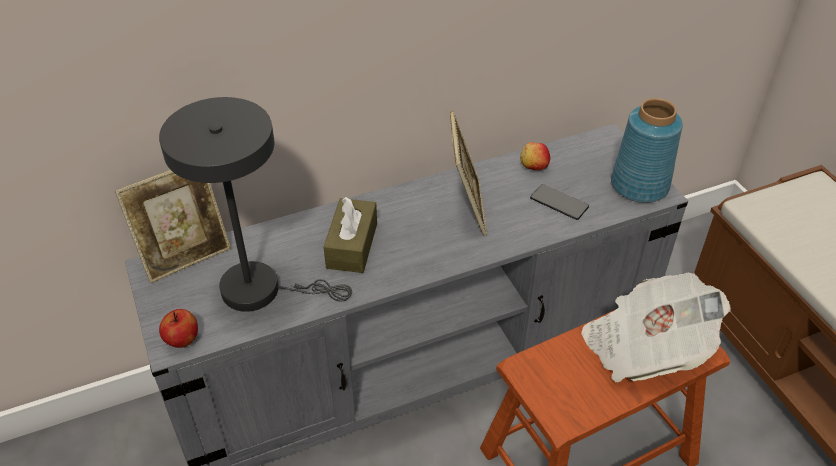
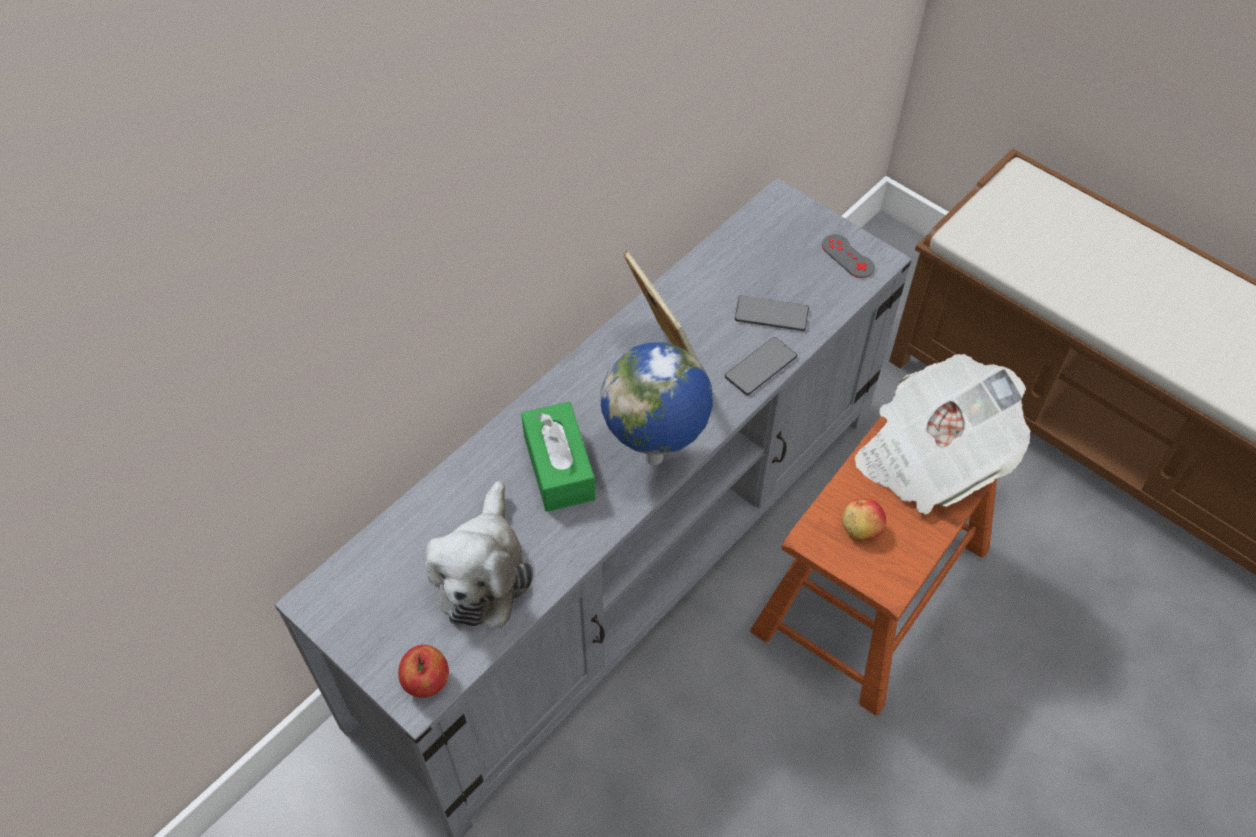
camera: 25 degrees left, 10 degrees up
(185, 255) = (353, 565): picture frame -> none
(261, 289) = (482, 572): grey table lamp -> plush toy
(352, 245) = (559, 467): brown tissue box -> green tissue box
(421, 263) = (656, 459): none -> globe
(531, 232) = (760, 367): none -> phone
(533, 166) = (714, 273): apple -> apple (861, 528)
(638, 185) = (848, 256): blue vase -> grey game controller

